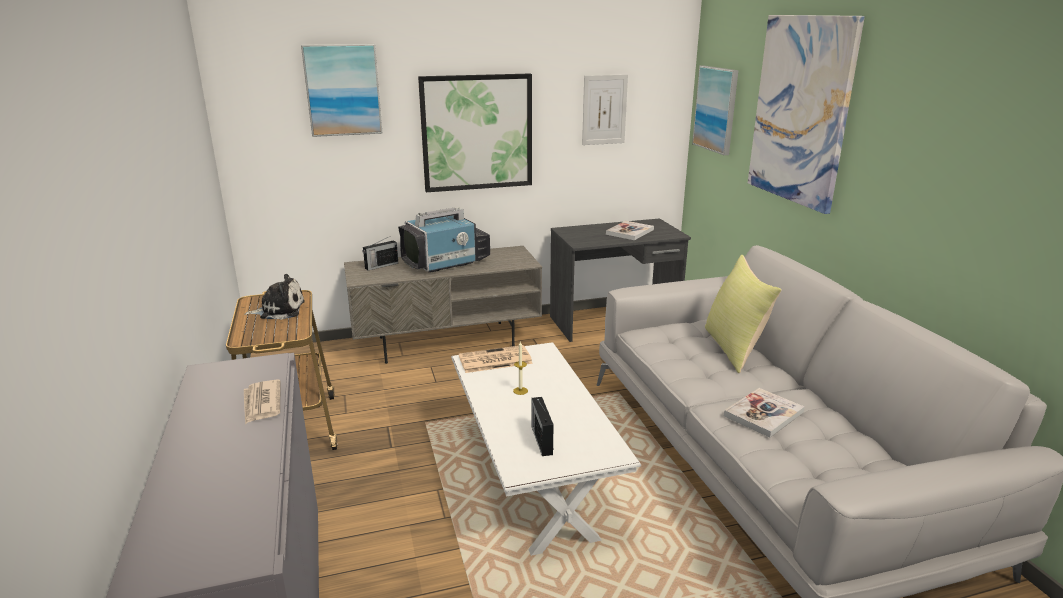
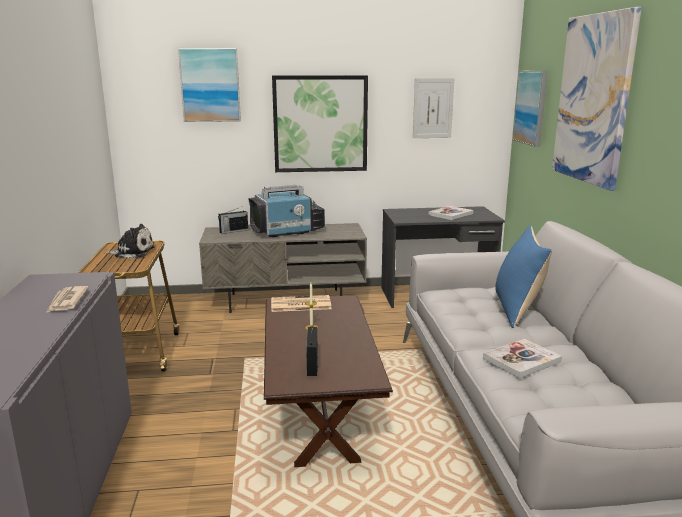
camera: 10 degrees right, 5 degrees down
(533, 478) = (320, 408): white coffee table -> brown coffee table
(734, 349) = (517, 309): yellow pillow -> blue pillow

